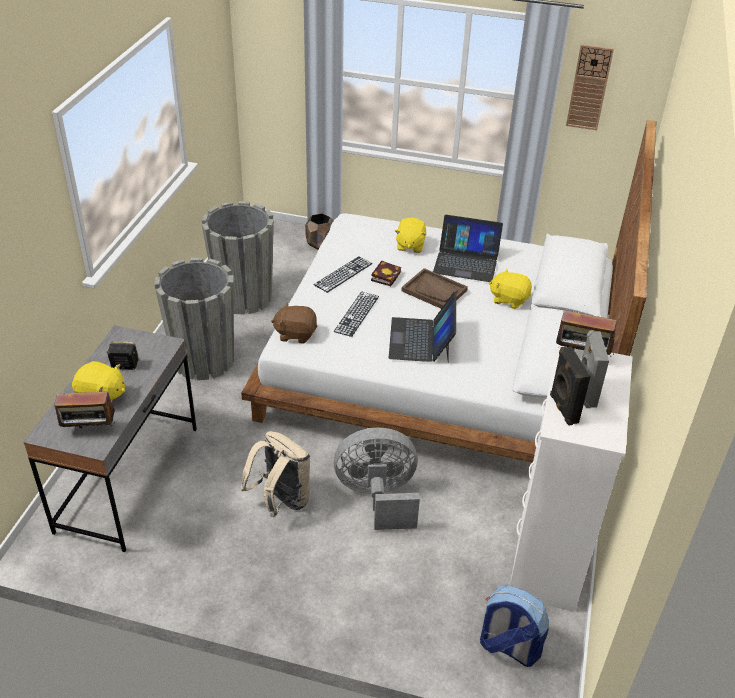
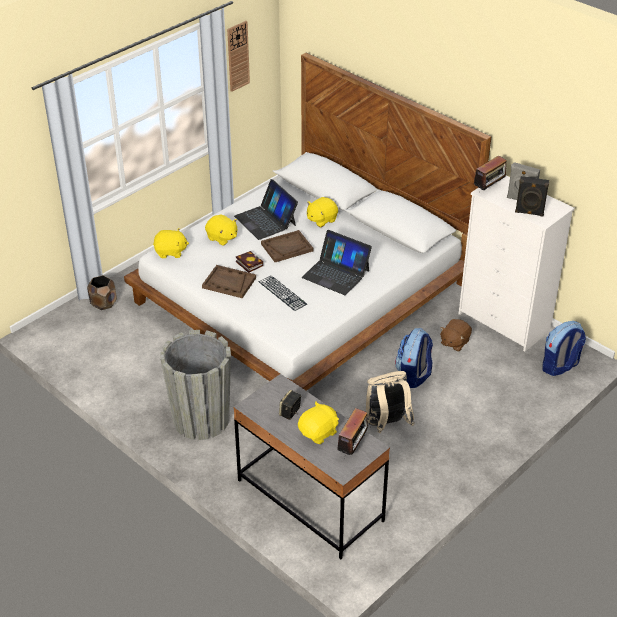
camera: 60 degrees left, 0 degrees up
(243, 297) = (137, 371): grey planter -> none
(295, 334) = (282, 330): brown plush toy -> brown plush toy (454, 342)
(343, 274) = (229, 283): keyboard -> brown tray
(360, 224) = (170, 252): none -> yellow plush toy
(378, 497) = (413, 376): grey fan -> backpack
(466, 262) = (265, 220): laptop -> laptop turned 105 degrees clockwise

